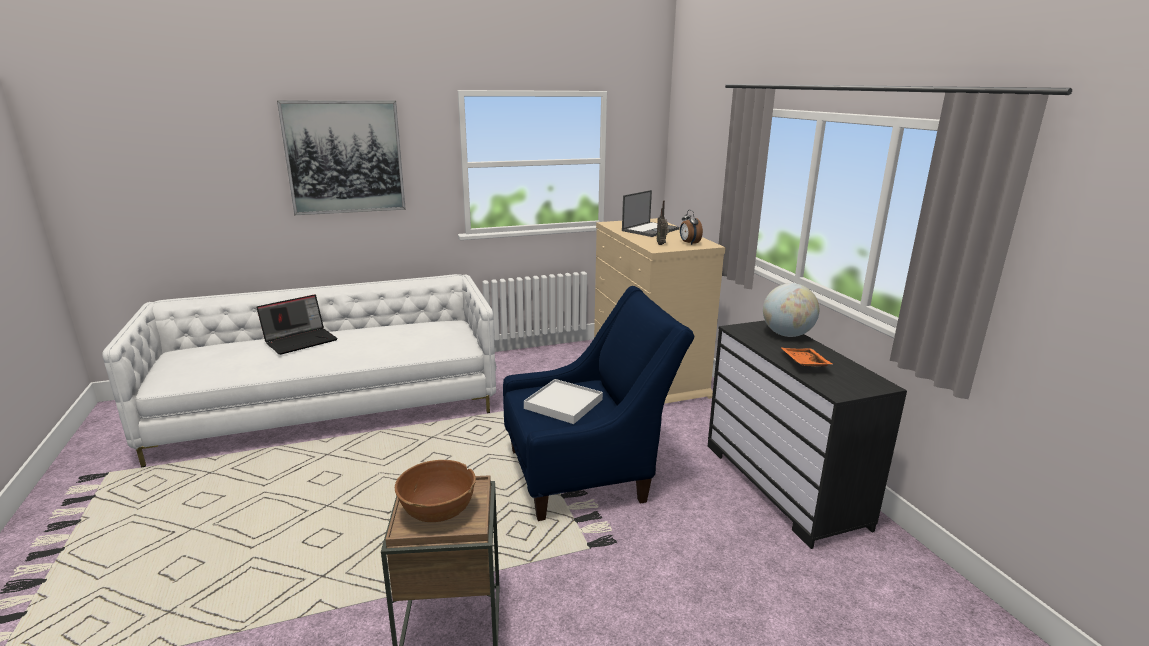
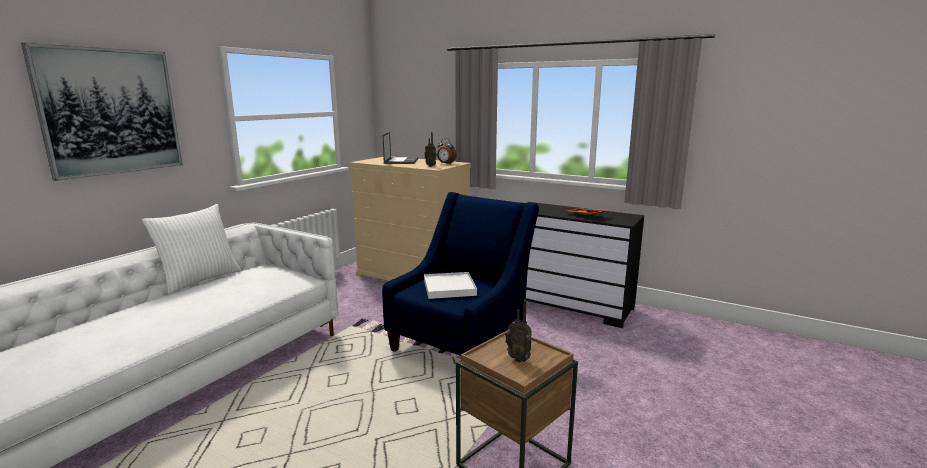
camera: 40 degrees left, 5 degrees down
(301, 340) = (123, 317): laptop -> none
(390, 321) = (199, 279): none -> white pillow
(438, 510) = (518, 359): brown bowl -> radio
(787, 334) = (550, 206): globe -> none

